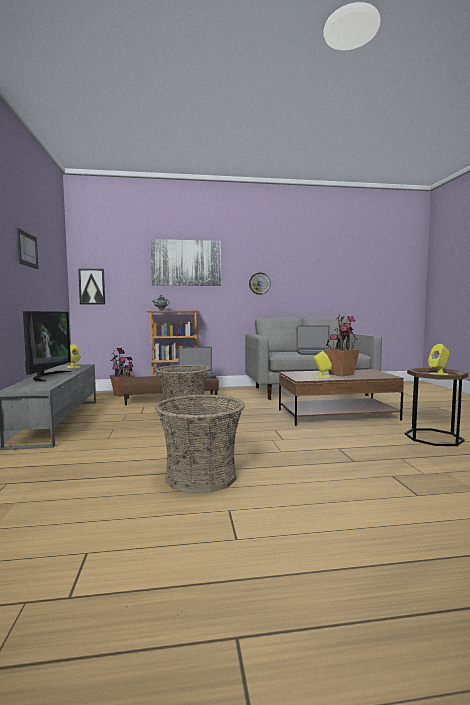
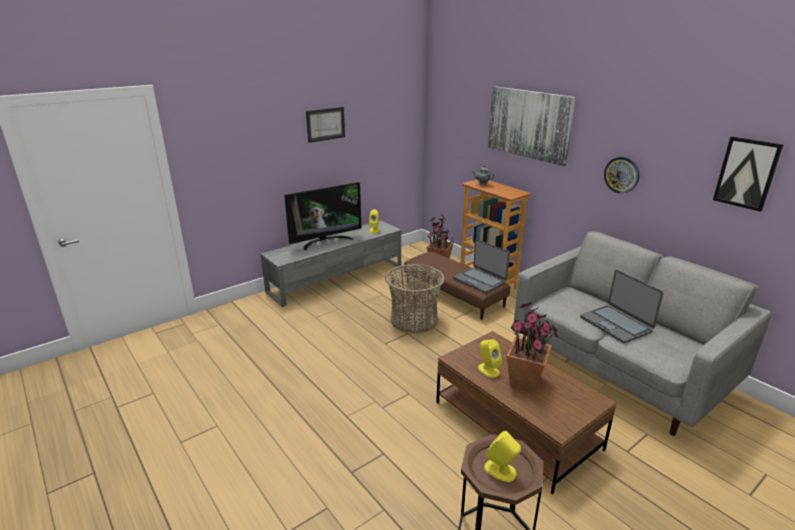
camera: 60 degrees right, 20 degrees up
(92, 286) = (440, 136): picture -> picture (747, 173)
(201, 476) = (265, 392): basket -> none

